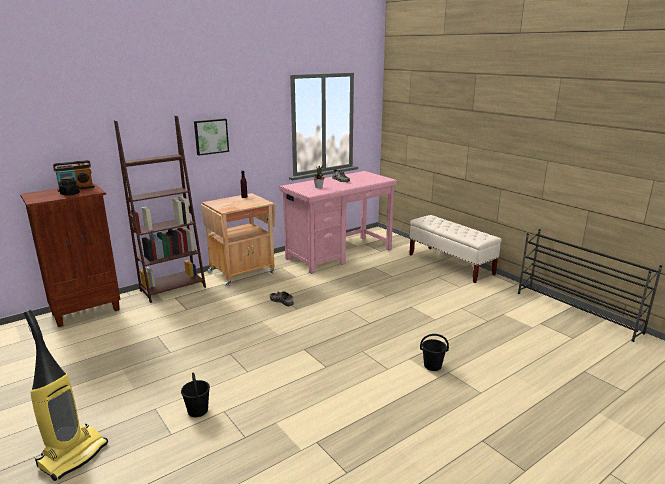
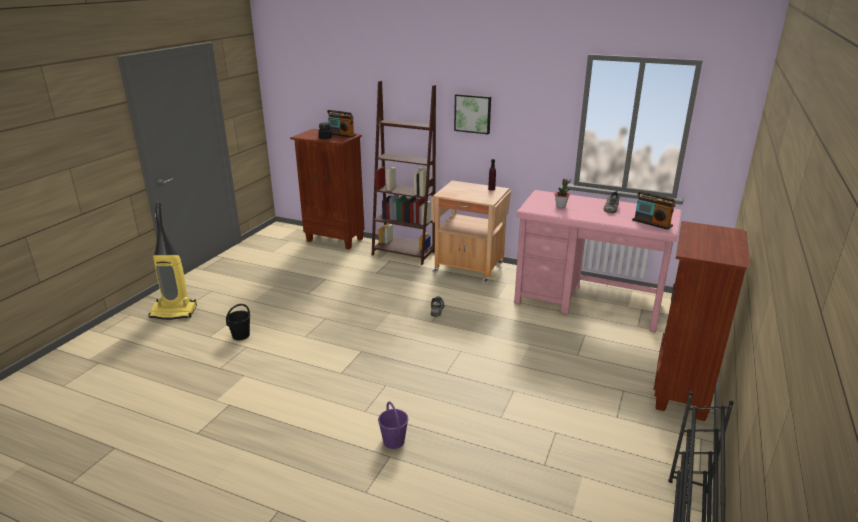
camera: 60 degrees right, 5 degrees up
(375, 179) = (652, 223): none -> radio
(433, 366) = (394, 441): black bucket -> purple bucket
(450, 264) = (679, 392): beige bench -> brown cabinet

